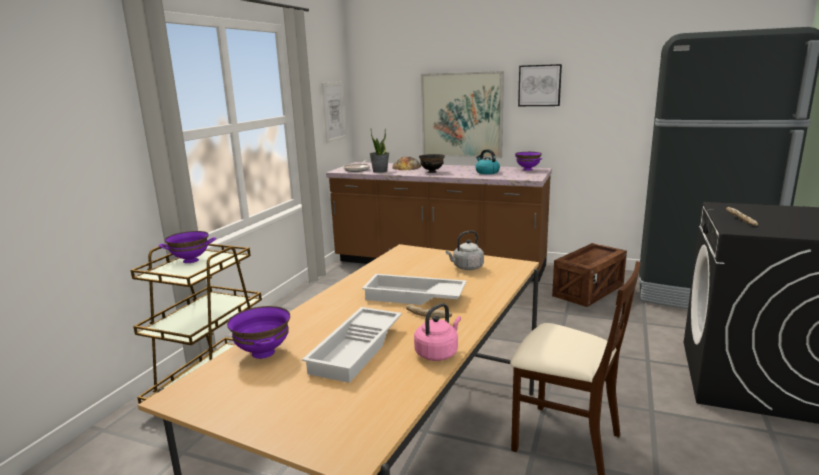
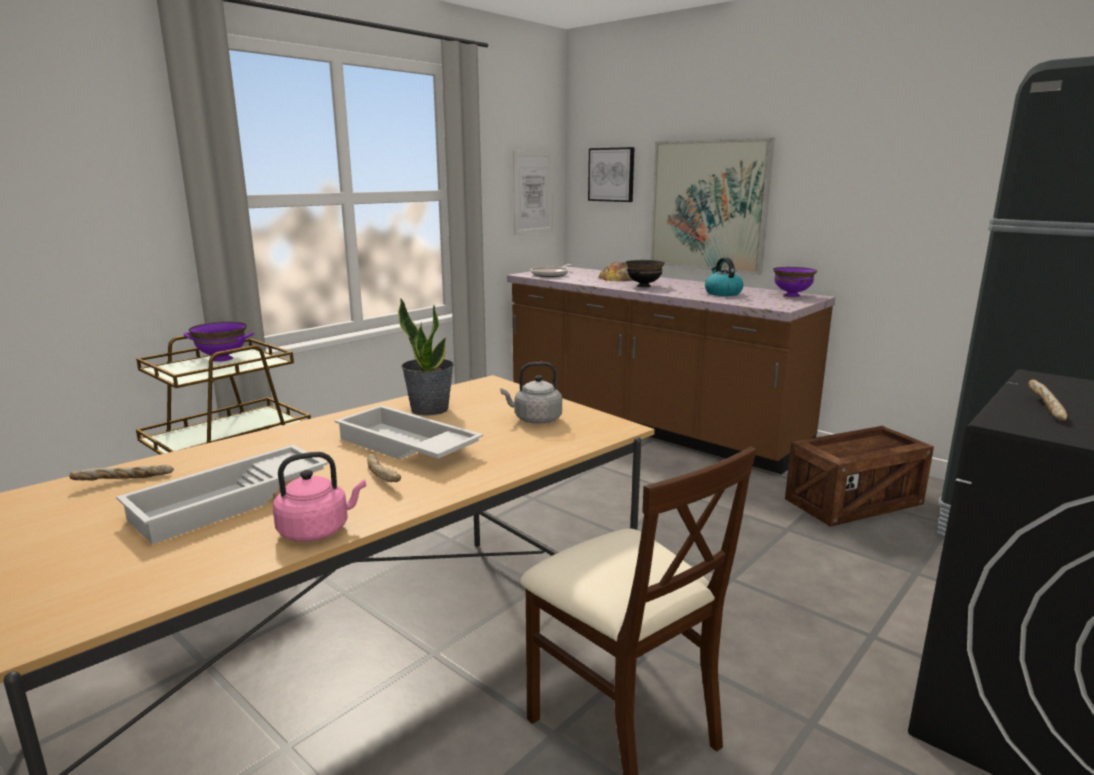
camera: 20 degrees right, 0 degrees up
(262, 353) = (124, 481): purple bowl -> bread
(380, 171) = (576, 279): potted plant -> potted plant (429, 409)
(539, 85) = (828, 161): picture -> picture (611, 174)

